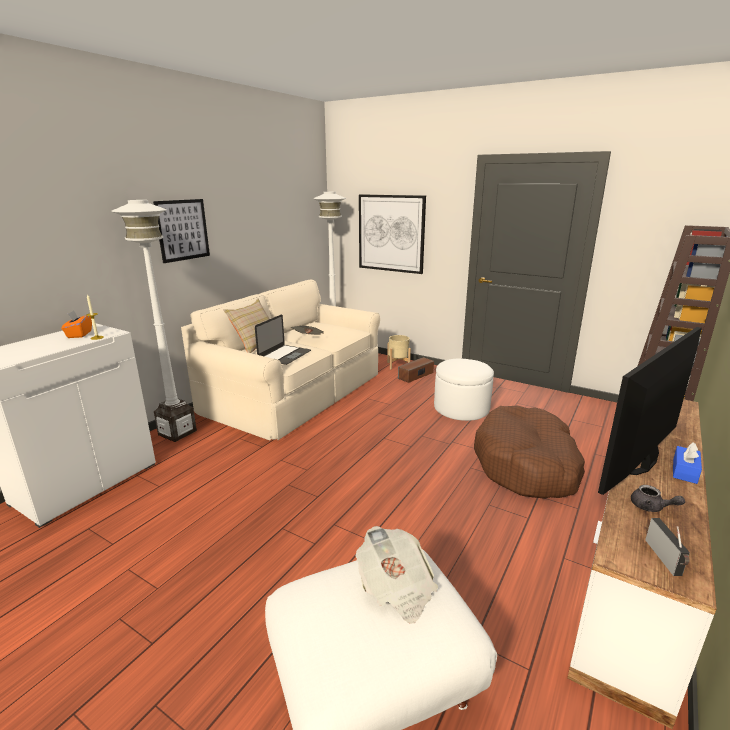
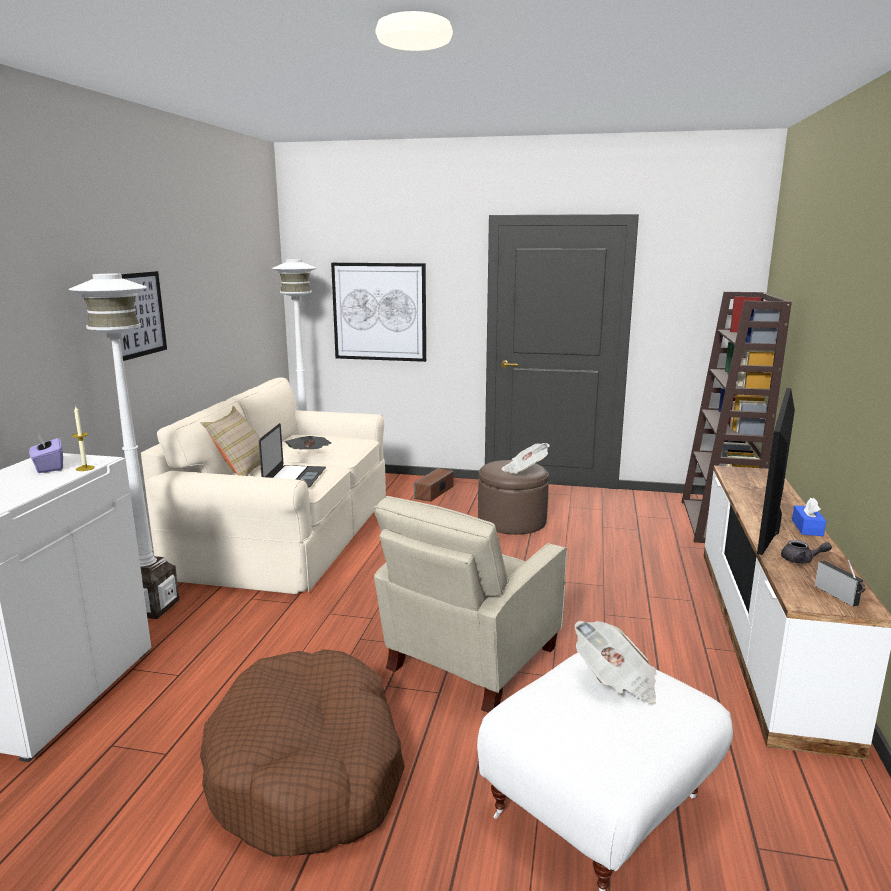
camera: 20 degrees left, 5 degrees down
(79, 334) = (49, 467): orange tissue box -> purple tissue box
(353, 521) = (468, 660): none -> beige armchair
(398, 365) = (404, 483): beige planter -> none
(461, 408) = (512, 521): white ottoman -> brown ottoman
(472, 369) = (524, 470): none -> newspaper
(526, 465) = (618, 568): brown dog bed -> brown dog bed (308, 771)

